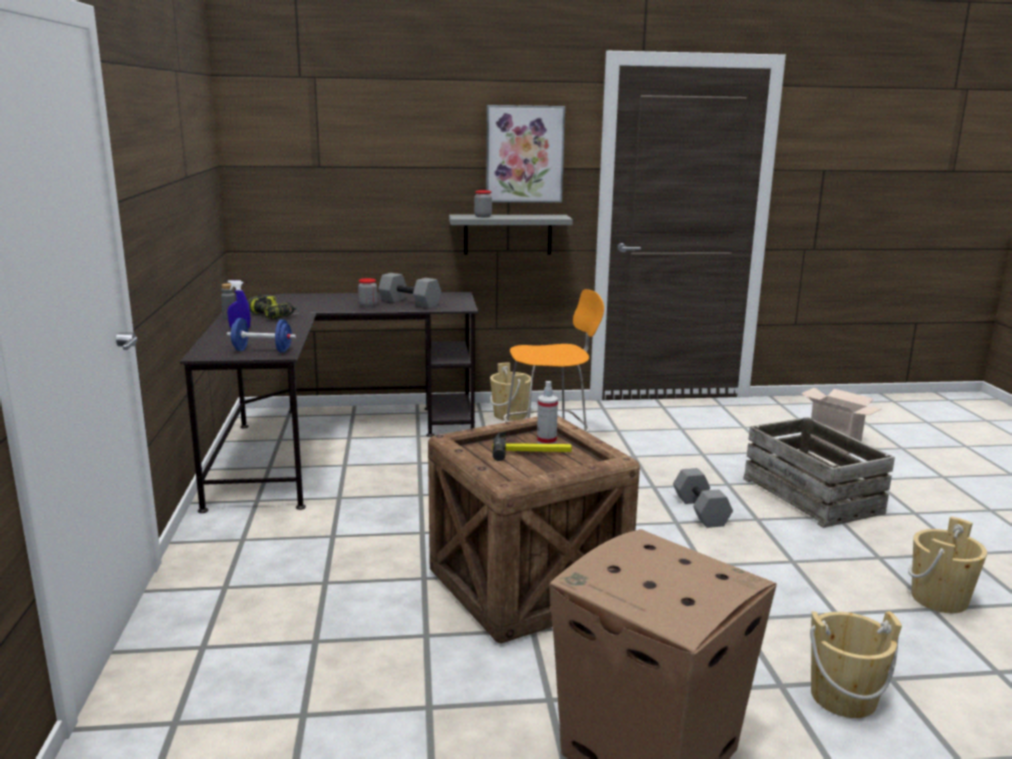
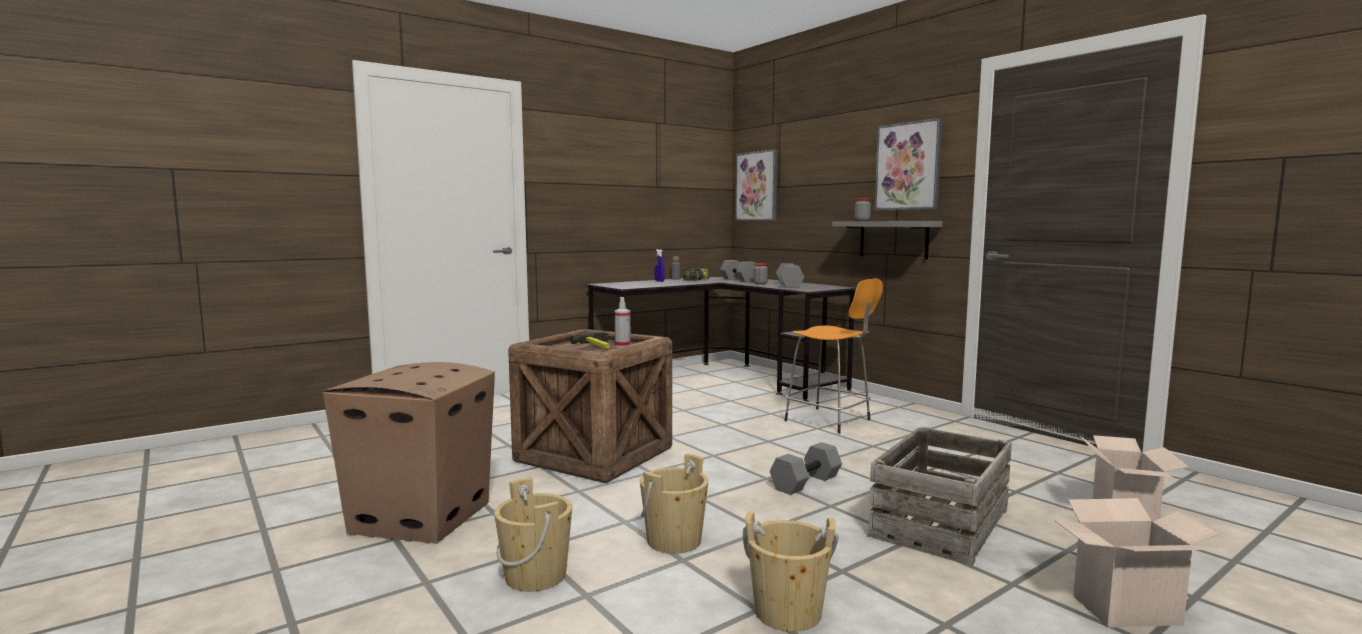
camera: 60 degrees right, 10 degrees down
(262, 351) = (625, 286): blue dumbbell -> none
(278, 164) = (757, 186): none -> picture
(309, 303) = (738, 280): none -> grey dumbbell
(510, 415) = (865, 402): beige bucket -> beige bucket (674, 541)
(957, 500) = (1125, 612): none -> cardboard box

